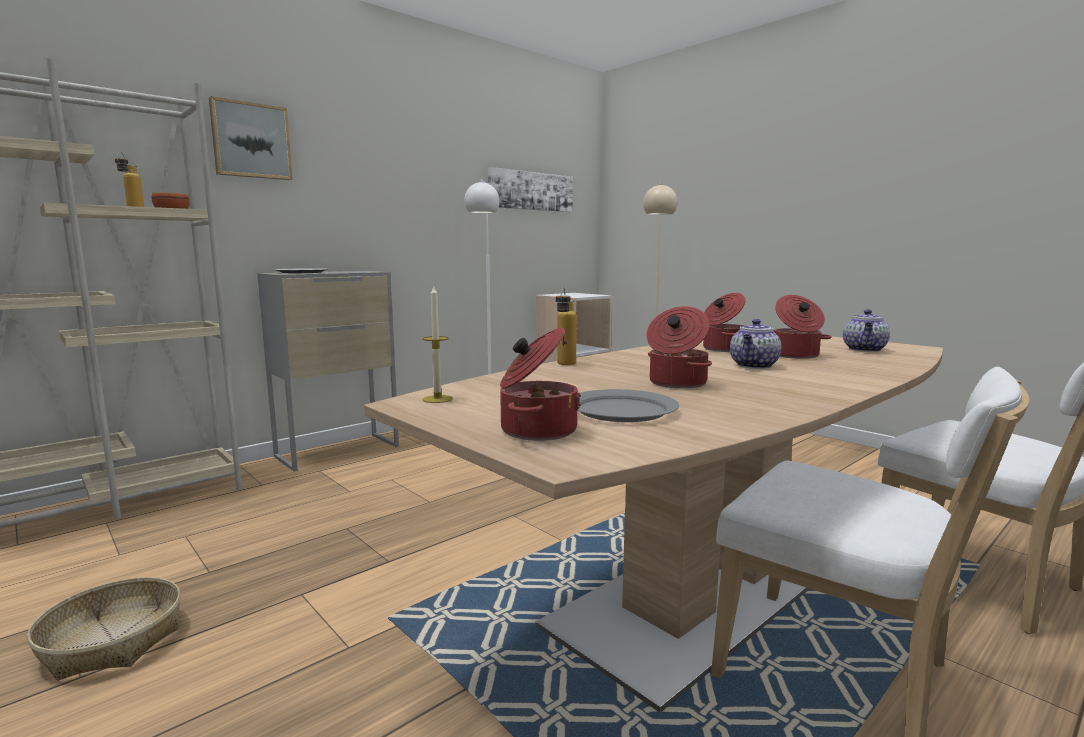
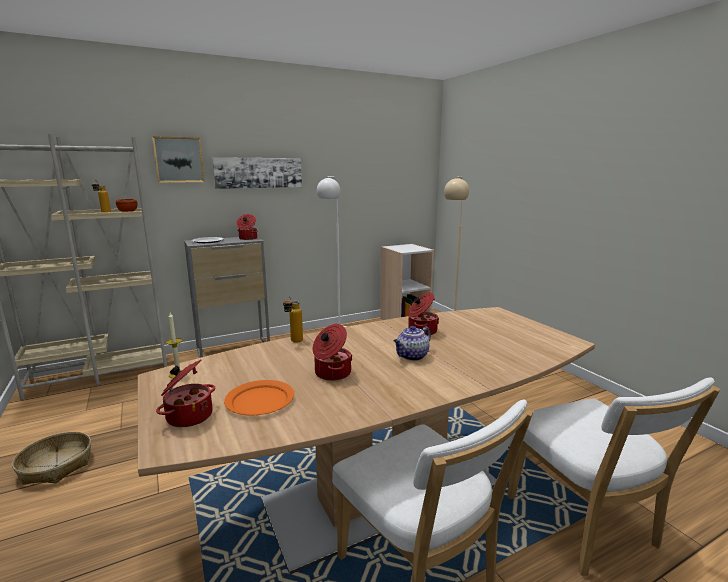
camera: 15 degrees right, 5 degrees up
(530, 191) = (379, 174): picture -> picture (258, 173)
(622, 410) = (260, 400): grey plate -> orange plate
(795, 355) = (460, 345): cooking pot -> cooking pot (247, 238)
(865, 350) = (524, 342): teapot -> none

